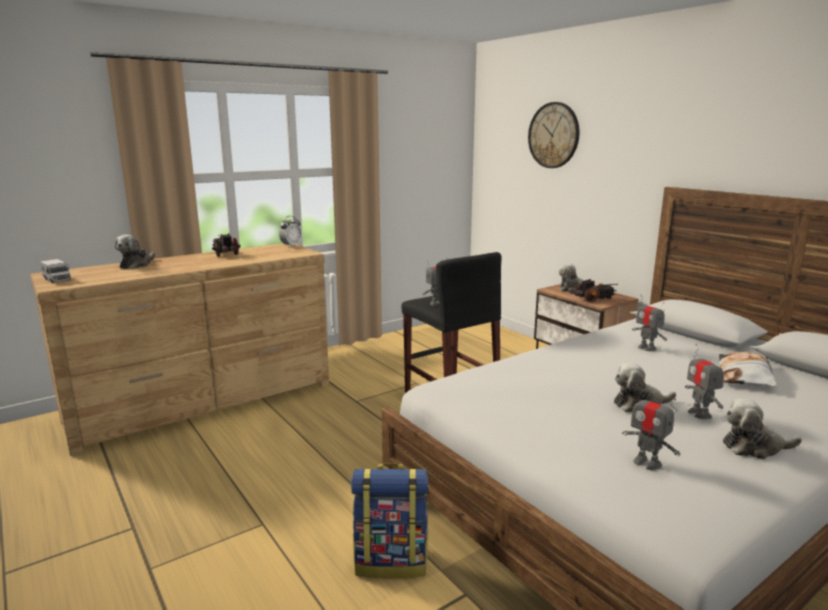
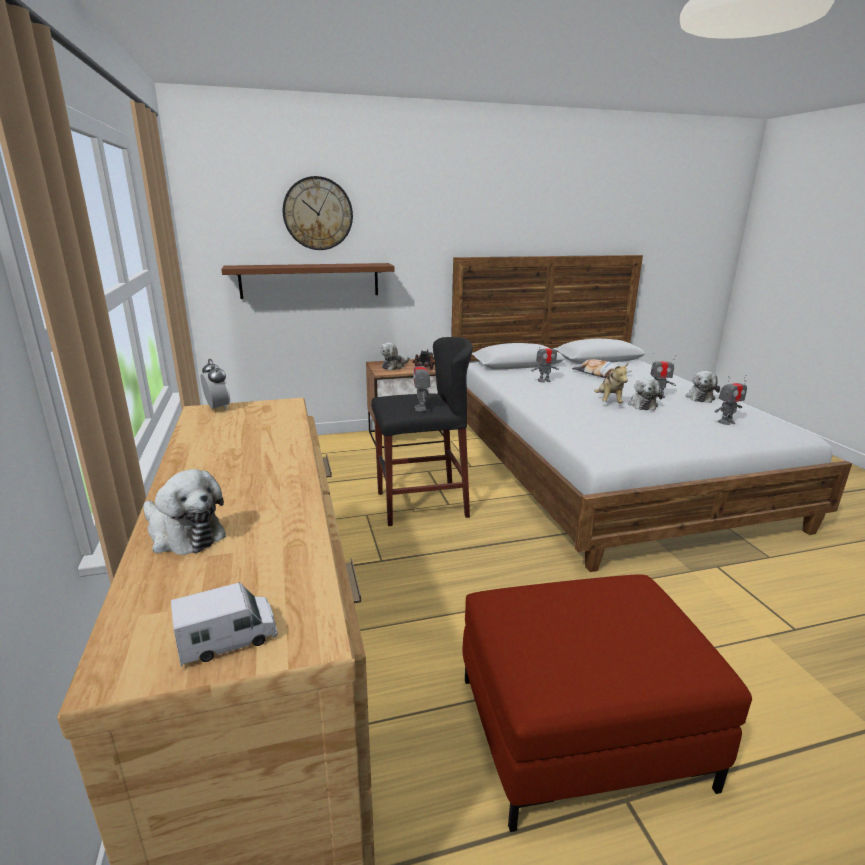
camera: 70 degrees left, 5 degrees up
(191, 504) = (578, 732): none -> red ottoman
(226, 253) = (204, 451): toy truck -> none
(391, 561) = (683, 592): backpack -> none
(541, 194) = (310, 280): none -> brown shelf
(615, 383) = (609, 402): none -> plush toy

